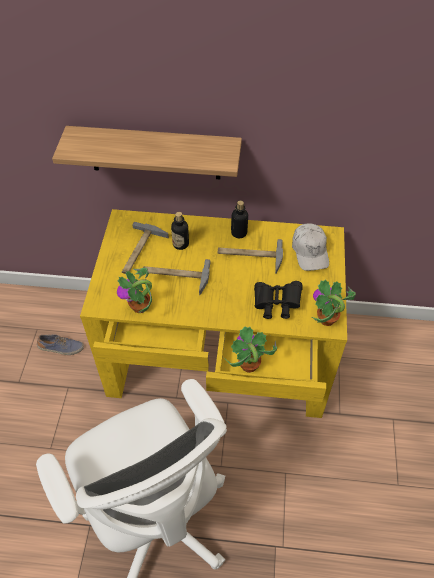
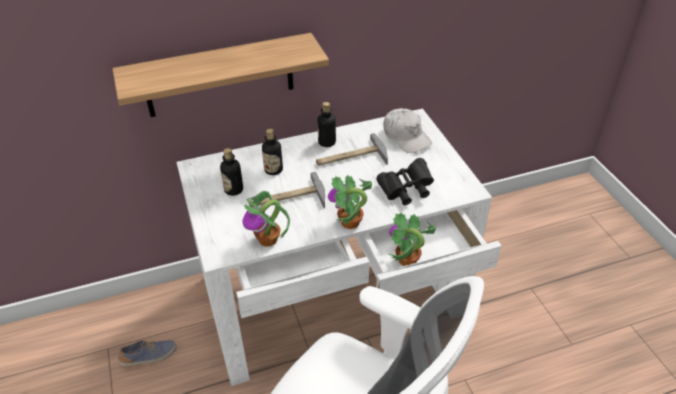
camera: 25 degrees left, 10 degrees down
(140, 251) = (233, 190): hammer -> bottle
(219, 366) = (338, 305): yellow desk -> white desk
(326, 319) = (461, 187): potted plant -> potted plant (350, 223)

